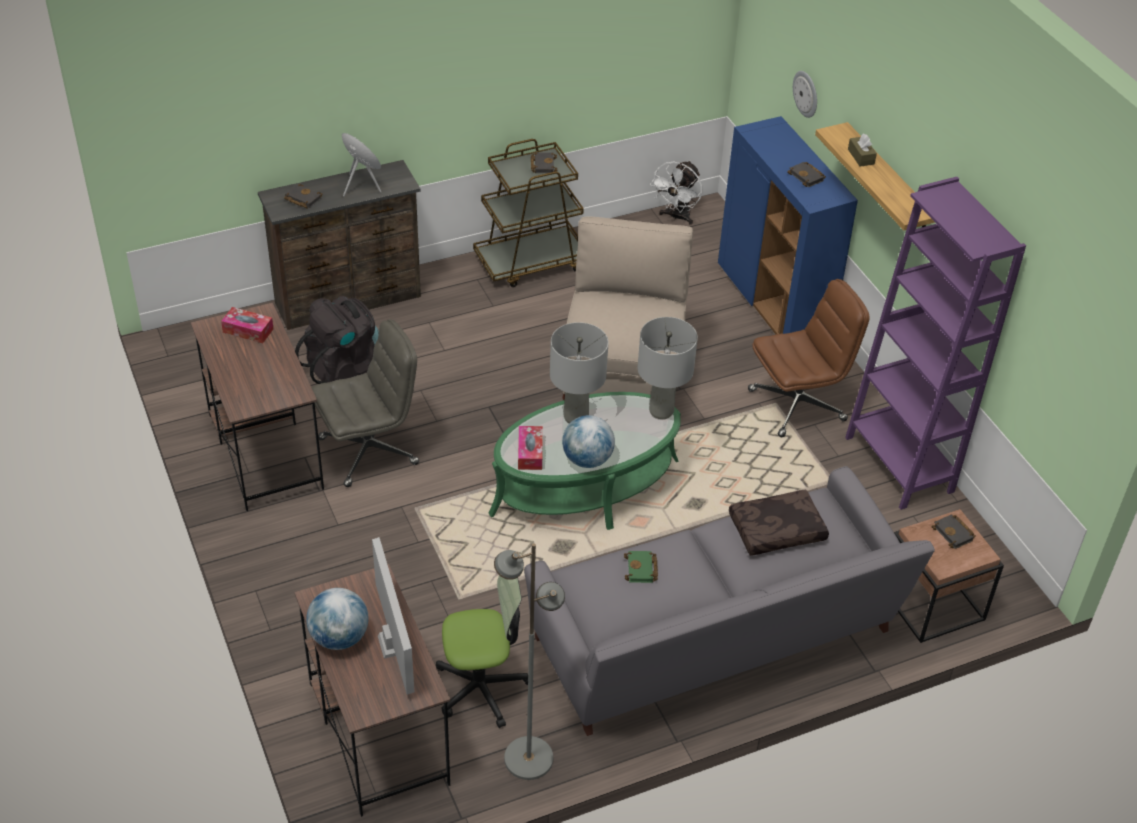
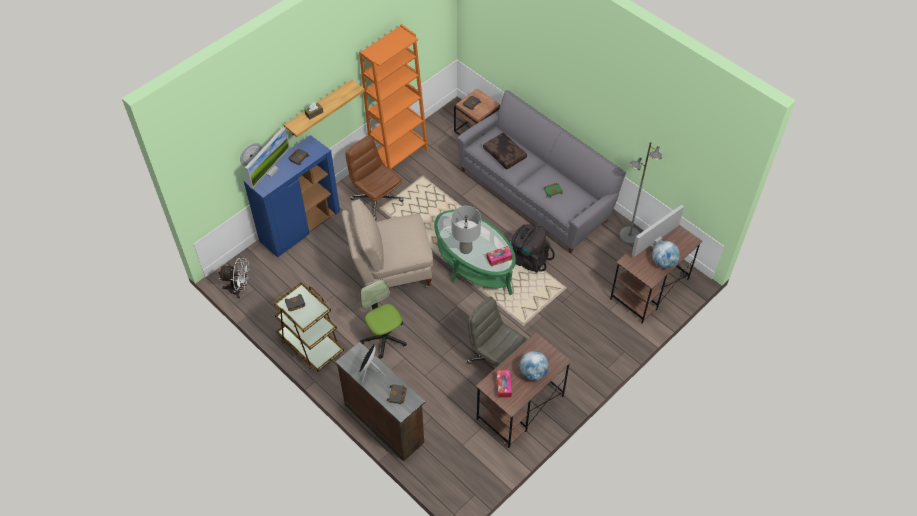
camera: 110 degrees left, 10 degrees up
(343, 366) = (440, 400): black backpack -> black backpack (528, 258)
(482, 687) = (606, 262): office chair -> office chair (384, 337)
(587, 460) = (491, 236): globe -> globe (533, 373)
(660, 411) = (444, 218): grey table lamp -> none
(790, 143) = (270, 170): none -> monitor
(899, 464) = (399, 156): purple bookcase -> orange bookcase

